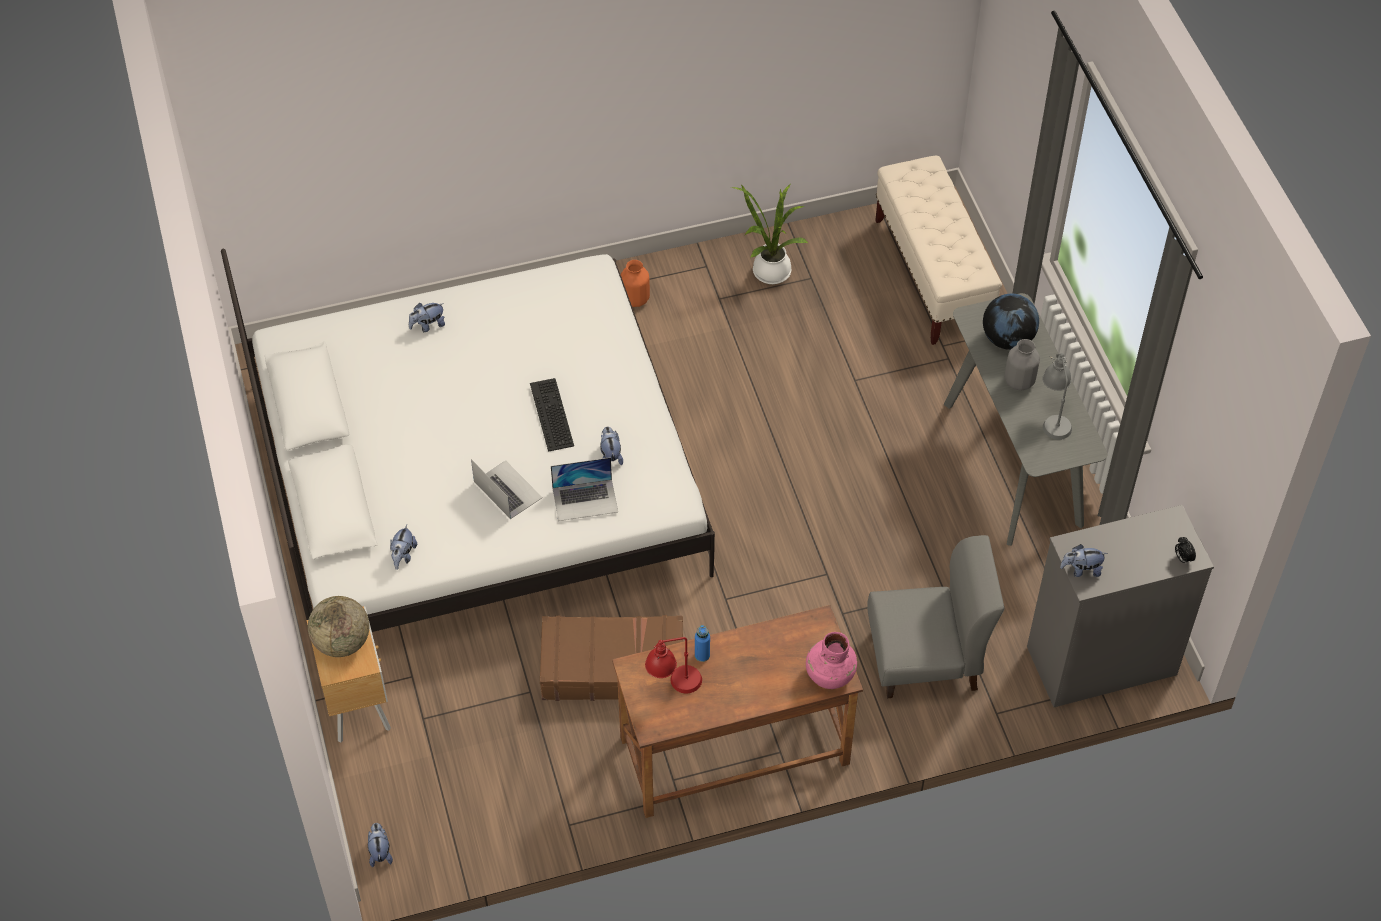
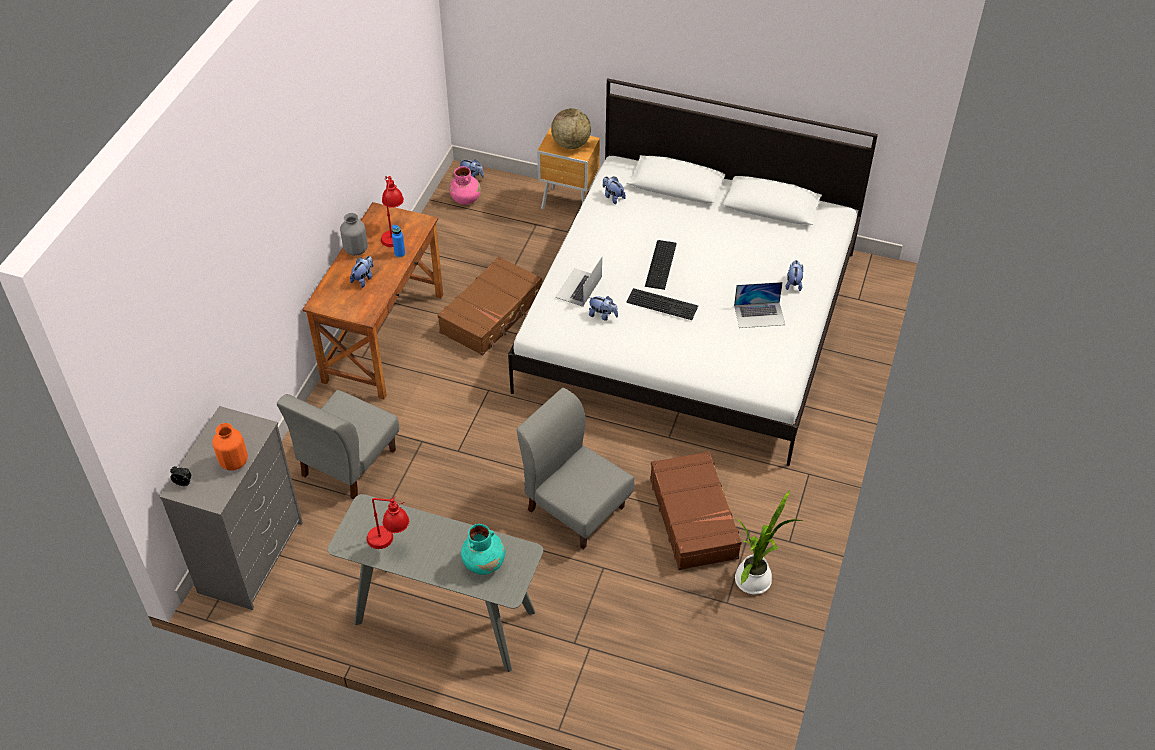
camera: 125 degrees right, 5 degrees down
(487, 447) = (662, 264): none -> keyboard
(507, 489) = (620, 259): laptop -> laptop (759, 315)
(635, 299) = (786, 479): orange vase -> orange vase (234, 462)
(740, 344) = (694, 518): none -> brown suitcase
(808, 437) = (575, 507): none -> grey chair
(829, 674) = (327, 300): pink vase -> pink vase (466, 199)
(932, 275) = (666, 690): beige bench -> none
(1008, 339) = (484, 563): globe -> turquoise vase
(1018, 381) = (441, 542): grey vase -> grey vase (356, 249)
(1053, 417) = (390, 542): grey table lamp -> red table lamp
(1081, 570) = (237, 421): plush toy -> plush toy (363, 279)

